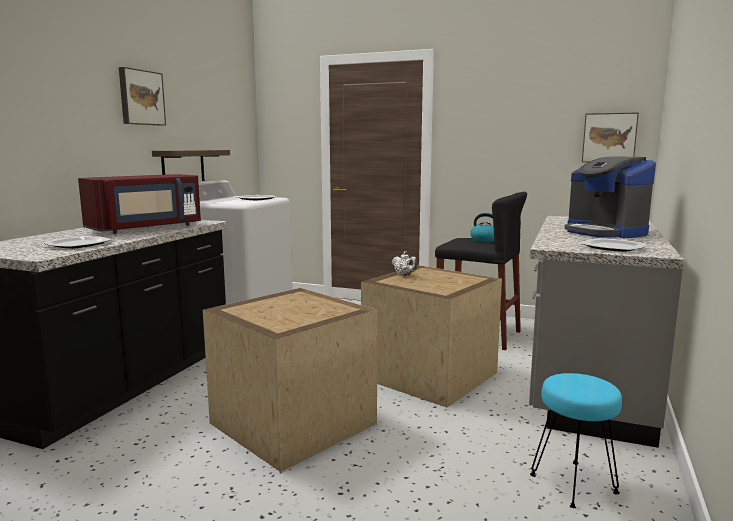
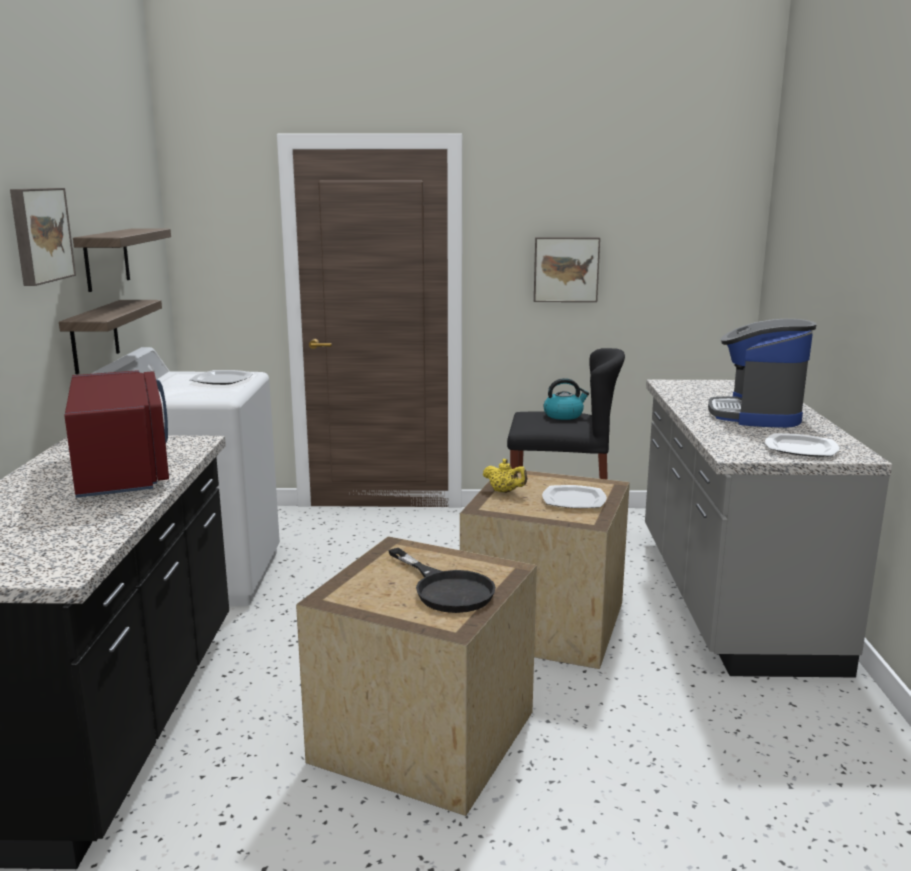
camera: 20 degrees left, 5 degrees up
(78, 244) = (76, 531): plate -> plate (573, 499)
(147, 228) = (123, 471): red microwave -> red microwave turned 45 degrees counterclockwise
(199, 123) = (106, 259): none -> shelf
(301, 313) = (446, 589): none -> black frying pan
(404, 275) = (505, 491): white teapot -> yellow teapot
(573, 483) = (803, 746): turquoise stool -> none
(605, 232) = (756, 415): coffee machine -> coffee machine turned 60 degrees clockwise
(609, 138) = (703, 266): picture -> picture (566, 269)

